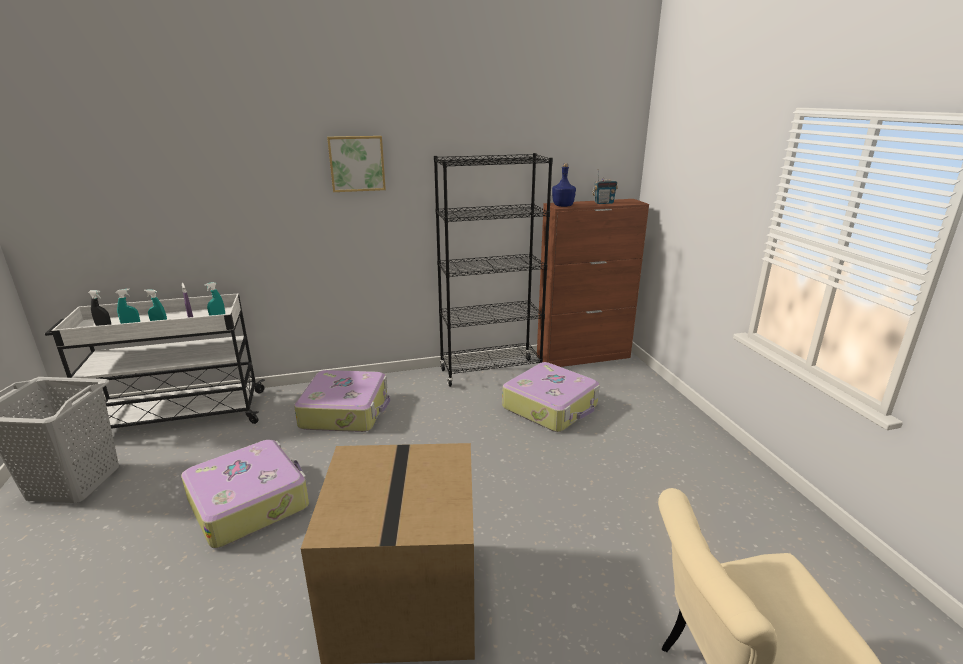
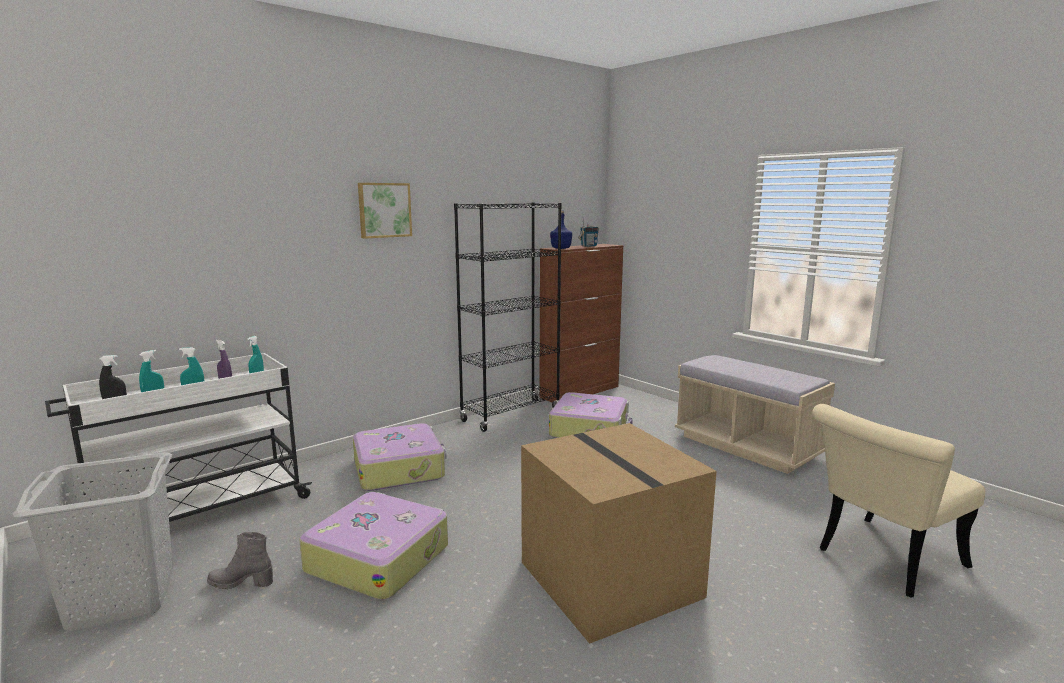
camera: 25 degrees left, 10 degrees down
(147, 494) = (241, 583): none -> grey boot
(706, 473) = (746, 446): none -> beige bench

